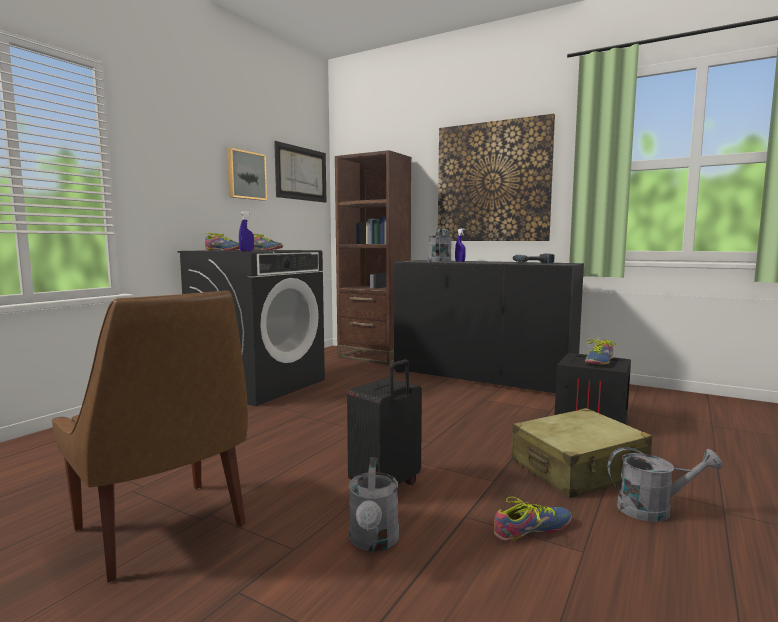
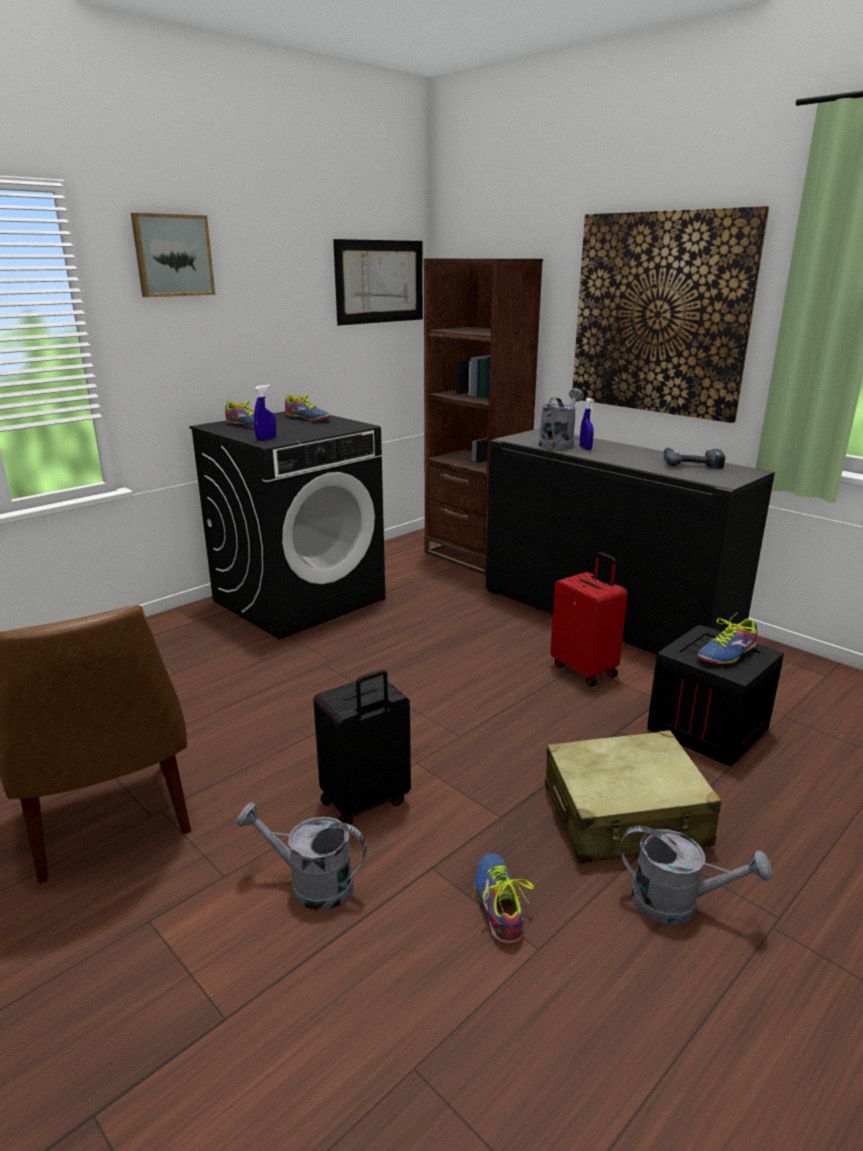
camera: 15 degrees right, 15 degrees up
(245, 175) = (287, 301): picture -> picture (172, 255)
(374, 542) = (310, 884): grey watering can -> grey watering can turned 90 degrees clockwise
(490, 401) = (585, 670): none -> red suitcase
(531, 529) = (498, 903): shoe -> shoe turned 90 degrees counterclockwise

